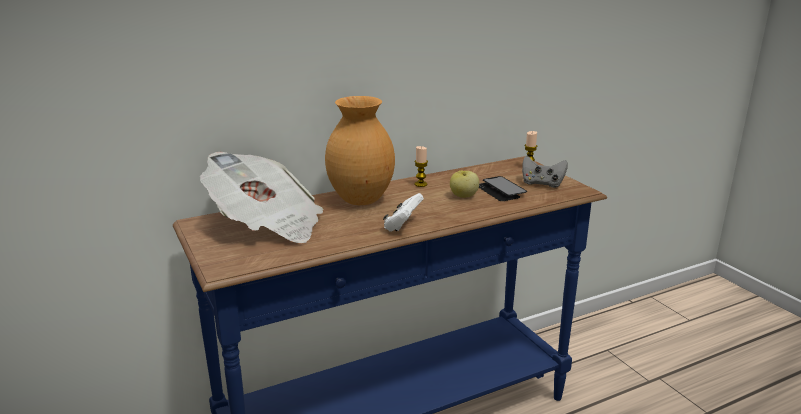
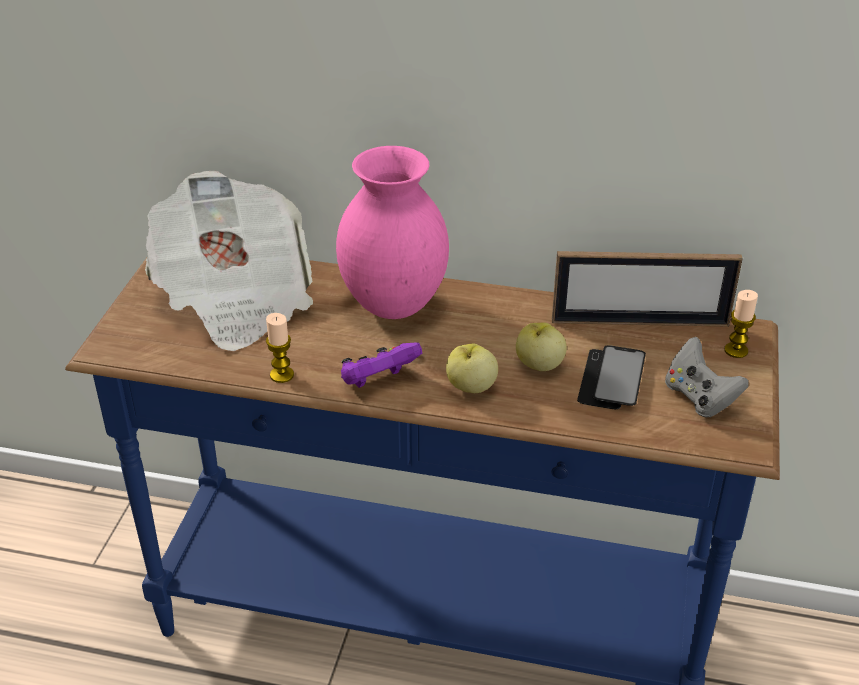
camera: 40 degrees right, 15 degrees up
(360, 201) = (392, 306): brown vase -> pink vase
(402, 226) = (378, 381): white game controller -> purple game controller
(420, 184) = (515, 311): candle -> candle (282, 375)
(448, 213) = (470, 387): none -> apple
(478, 171) = (639, 322): none -> picture frame

